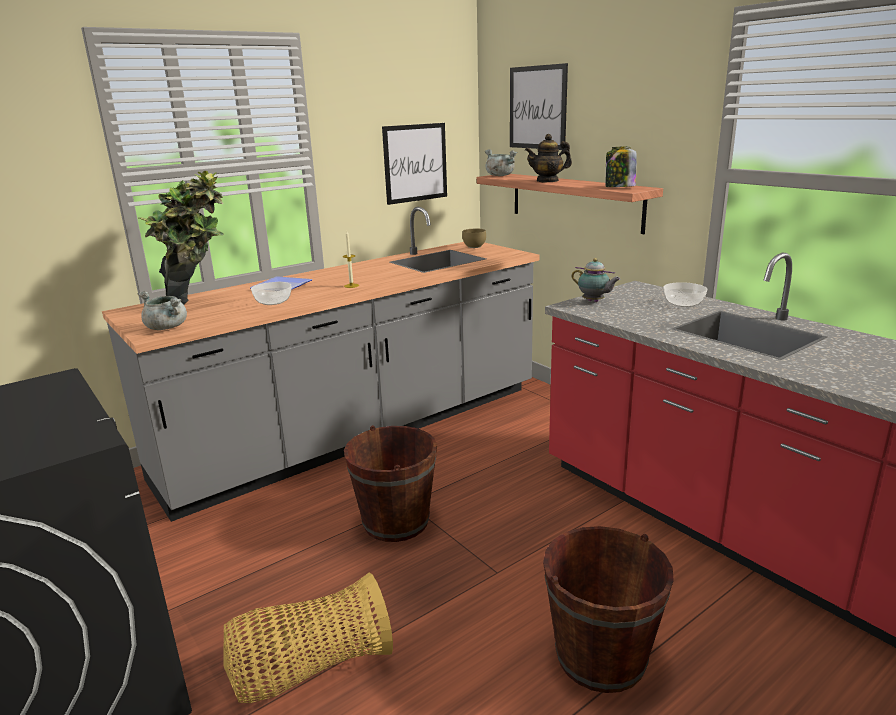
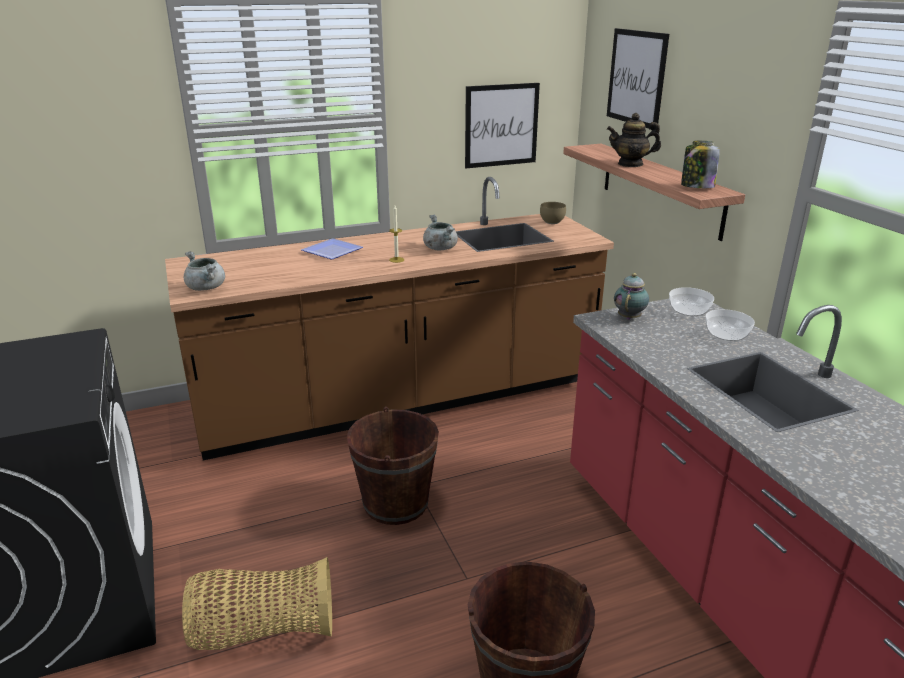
camera: 15 degrees right, 5 degrees up
(200, 304) = (249, 263): potted plant -> none
(272, 302) = (313, 270): bowl -> bowl (688, 311)
(359, 433) = (401, 401): grey counter -> brown counter
(499, 175) = (588, 148): grey cooking pot -> grey cooking pot (440, 248)
(594, 302) = (629, 317): teapot -> teapot turned 120 degrees counterclockwise

